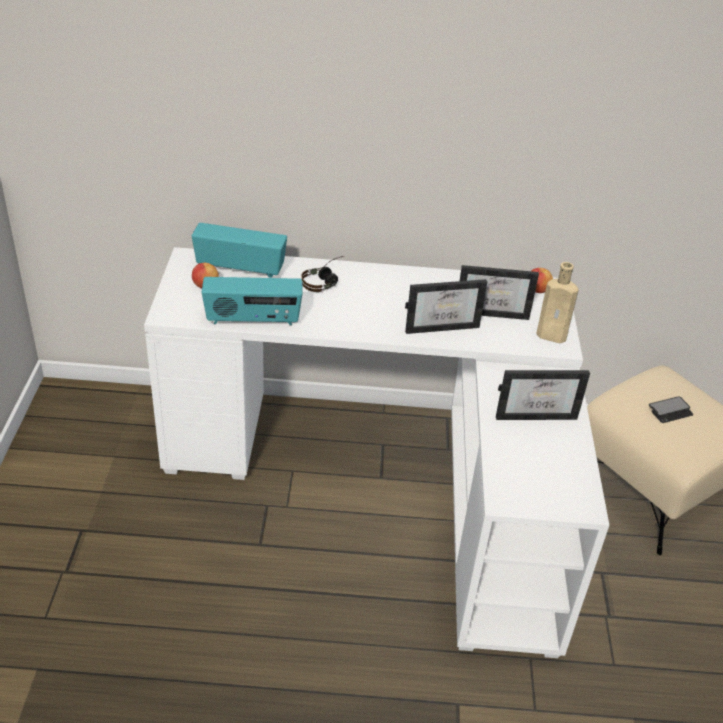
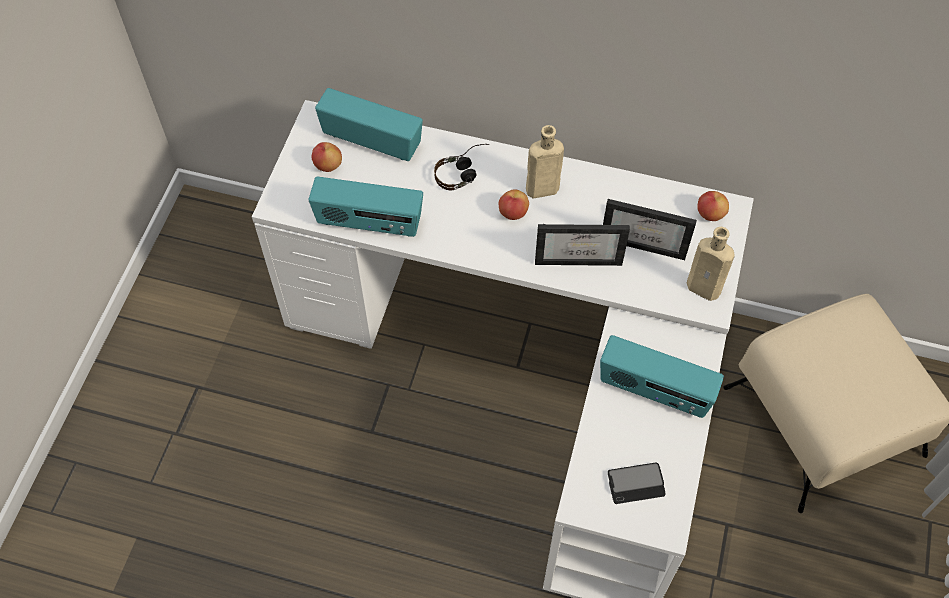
camera: 15 degrees right, 20 degrees up
(376, 303) = (513, 213): none -> apple
(393, 287) = (540, 190): none -> beige bottle
(536, 412) = (654, 391): picture frame -> radio
(670, 411) = (846, 367): phone -> phone (636, 484)

